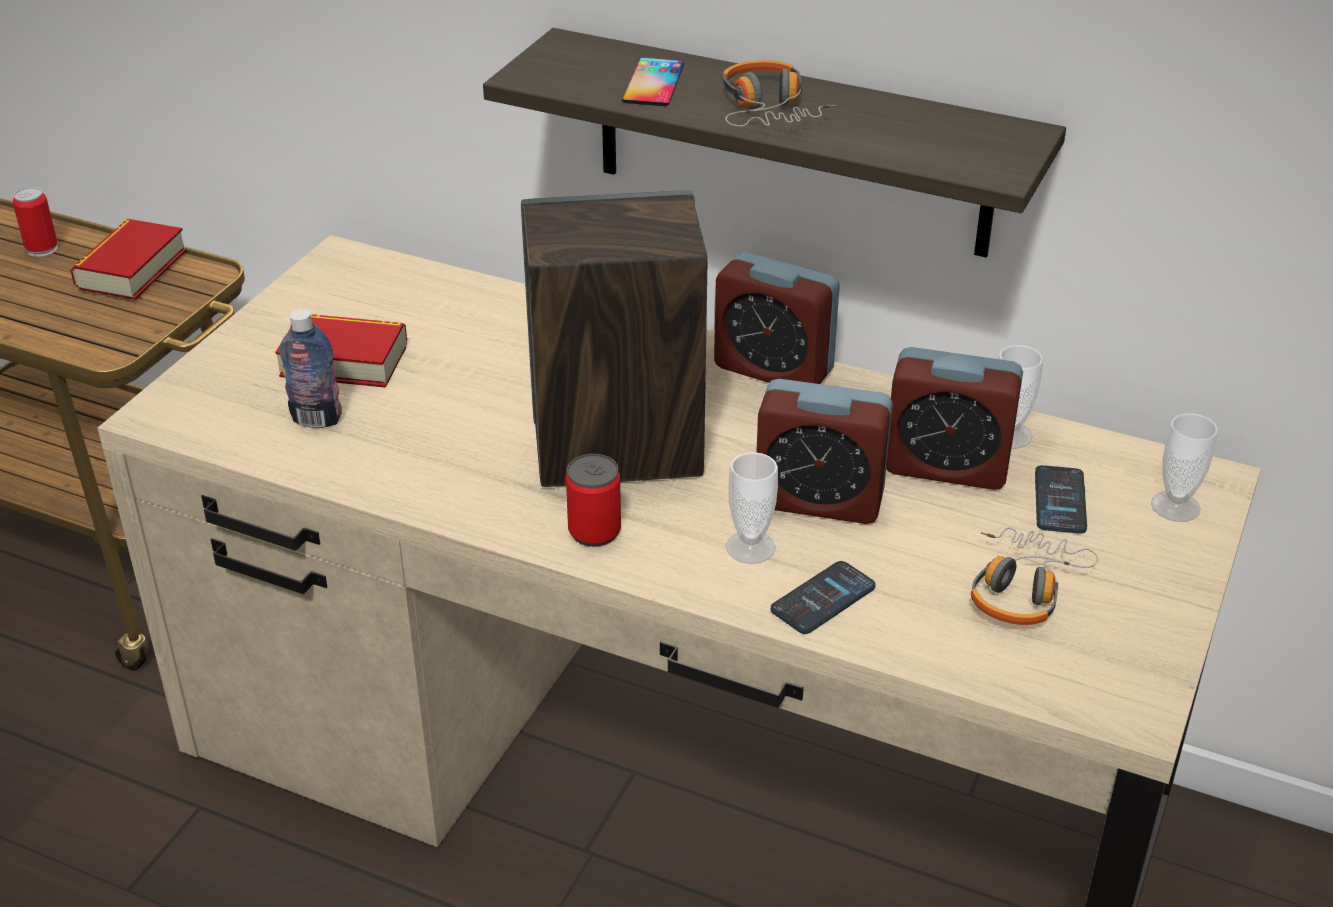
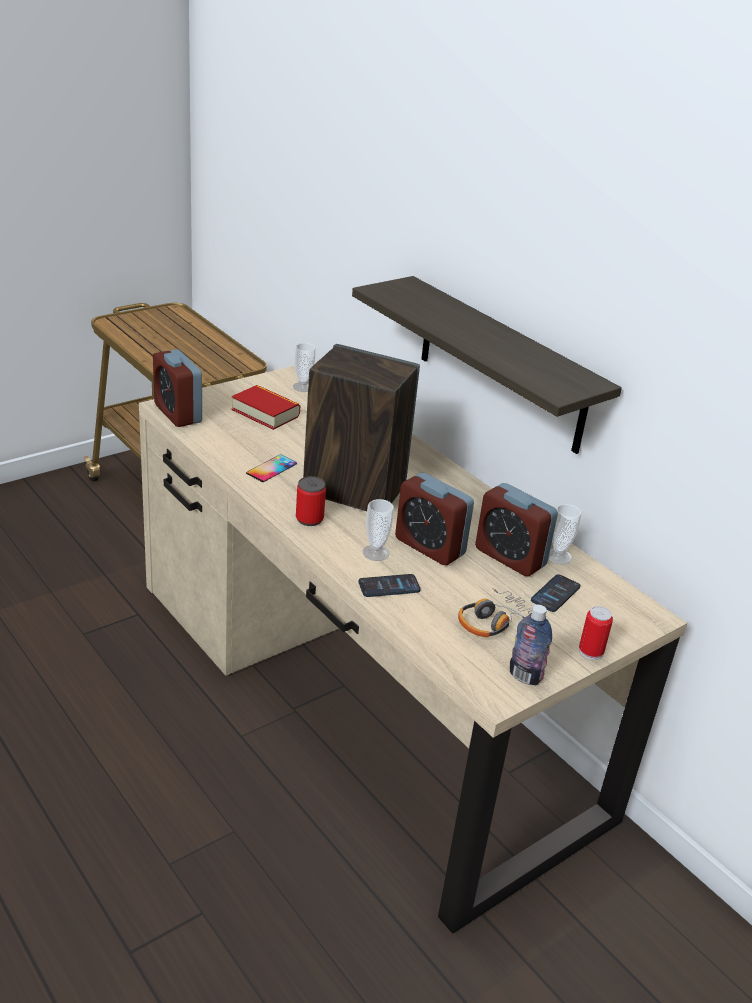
camera: 25 degrees right, 5 degrees down
(42, 249) = (188, 332): can -> can (590, 651)
(131, 269) = (217, 351): book -> none
(316, 419) = (231, 431): bottle -> bottle (525, 676)
(653, 83) = (432, 309): phone -> phone (271, 468)
(768, 109) = (474, 335): headphones -> none
(773, 369) = (464, 485): alarm clock -> alarm clock (178, 413)
(1175, 506) = (617, 620): cup -> cup (303, 387)

